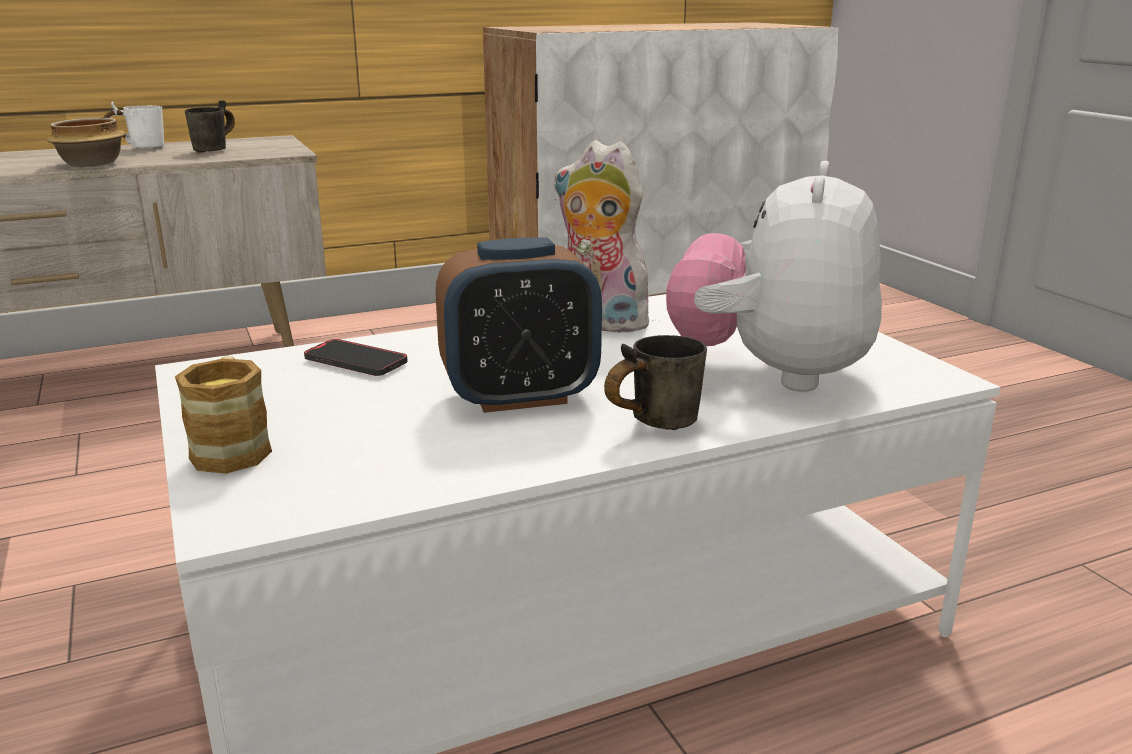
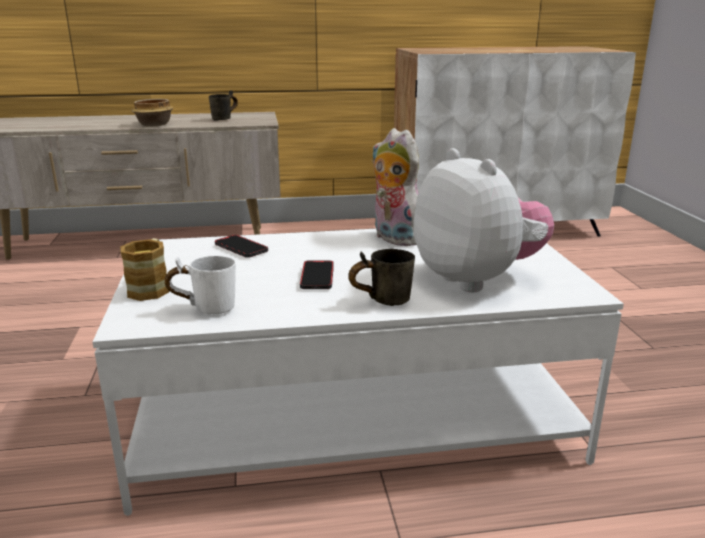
camera: 15 degrees right, 0 degrees up
(140, 148) = (186, 116): white mug -> white mug (206, 307)
(520, 397) = (317, 277): alarm clock -> phone
(771, 373) = (476, 279): plush toy -> plush toy turned 120 degrees clockwise

